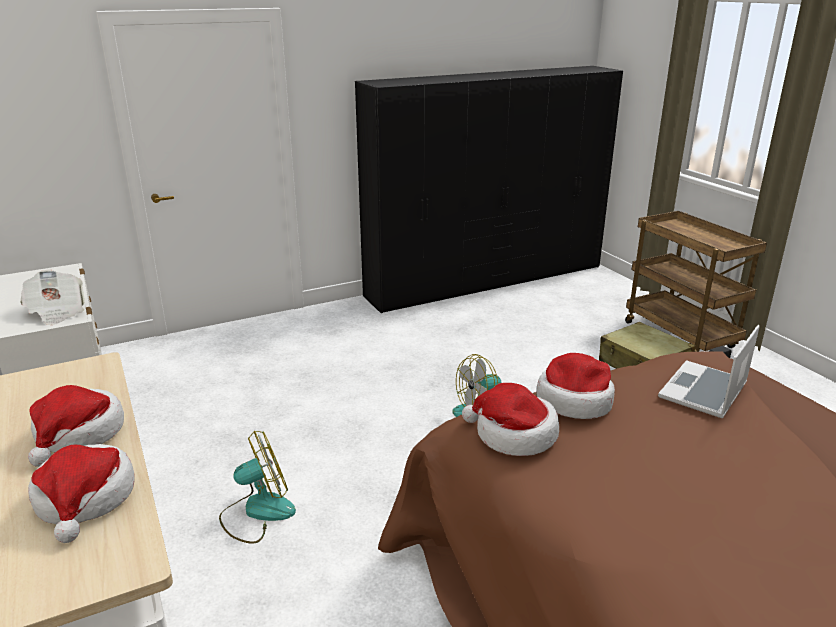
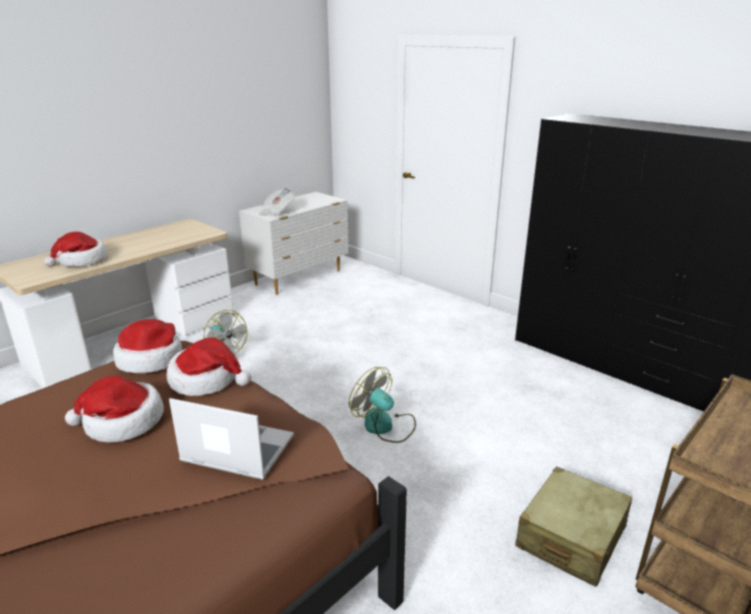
camera: 70 degrees right, 0 degrees up
(79, 434) = (138, 246): hat -> hat (122, 422)

